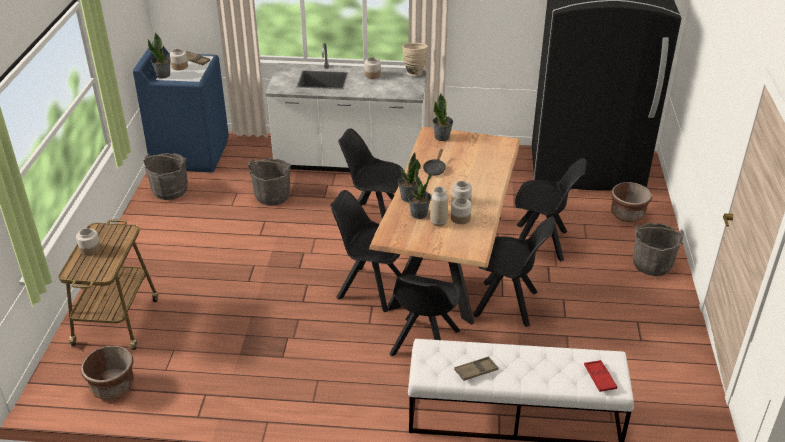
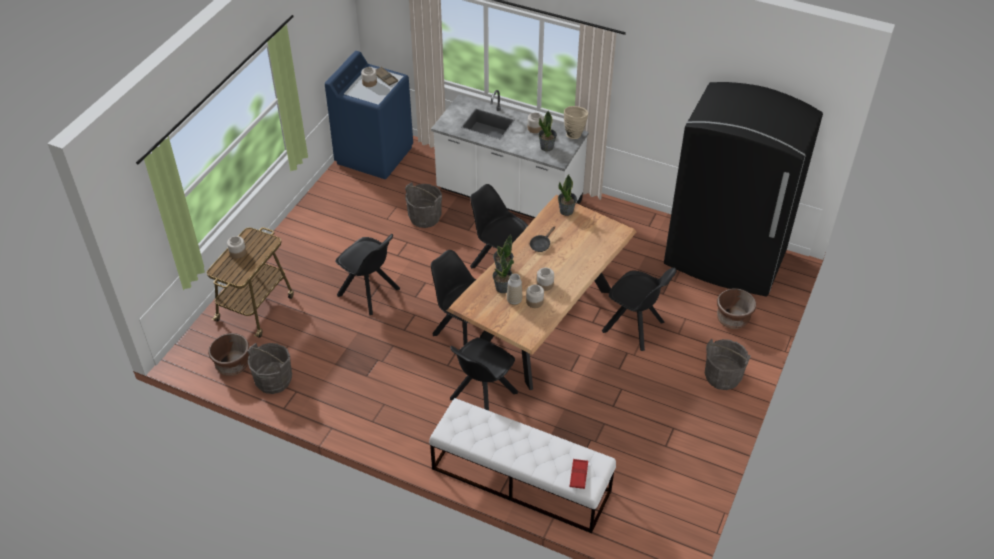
camera: 20 degrees right, 10 degrees up
(163, 75) = (352, 90): potted plant -> potted plant (547, 147)
(170, 190) = (342, 190): grey bucket -> grey bucket (273, 380)
(476, 371) = (485, 440): brown tray -> none
(508, 304) = (571, 380): black chair -> black chair (370, 293)

